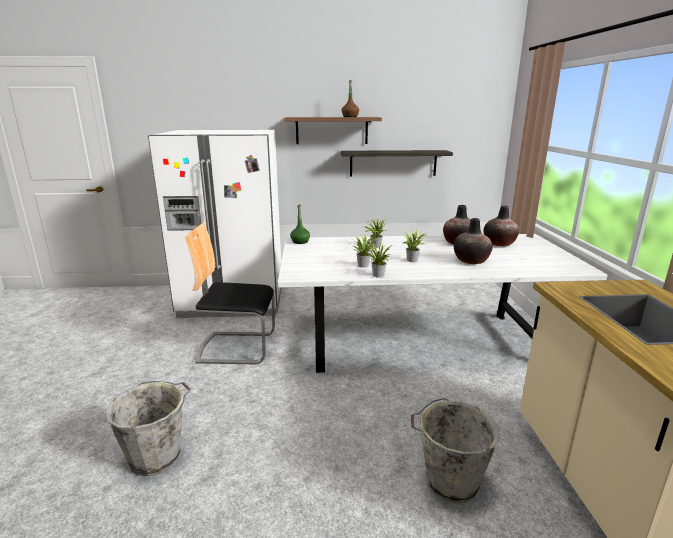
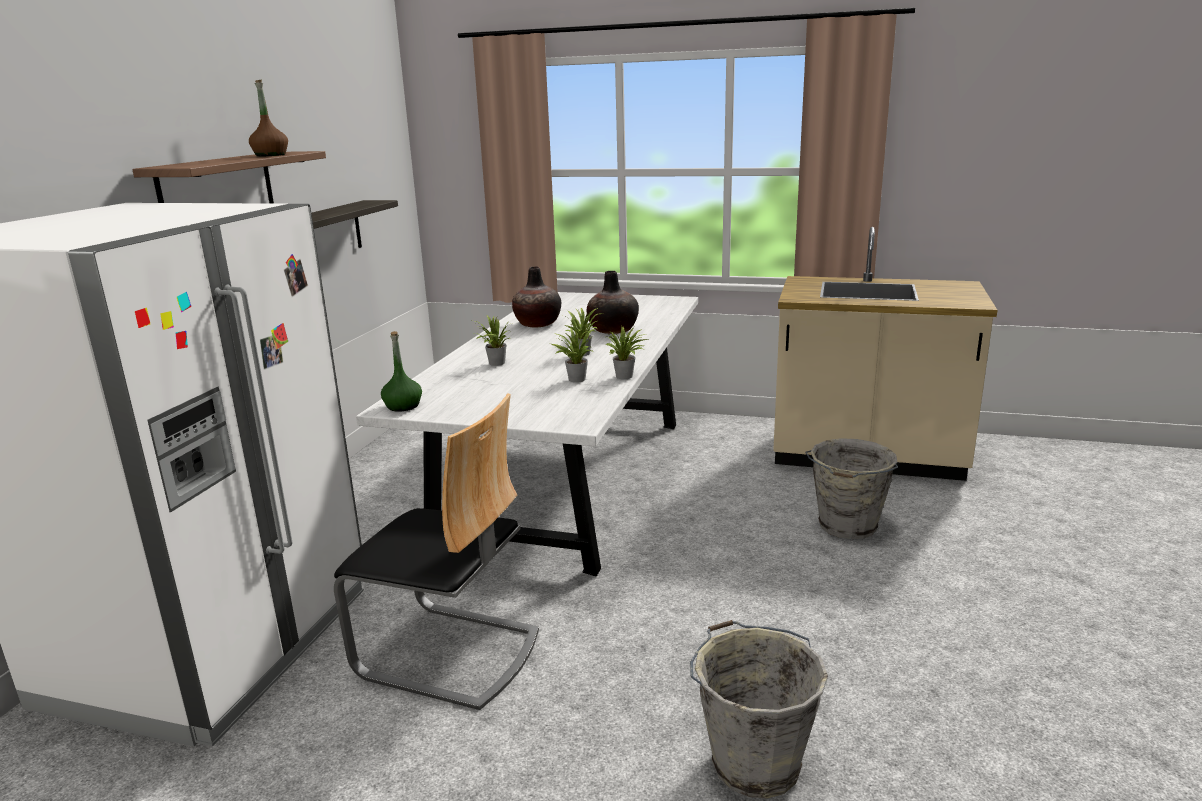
camera: 70 degrees left, 0 degrees up
(237, 347) = (448, 653): chair -> chair turned 90 degrees counterclockwise
(499, 244) = (564, 310): vase -> none

